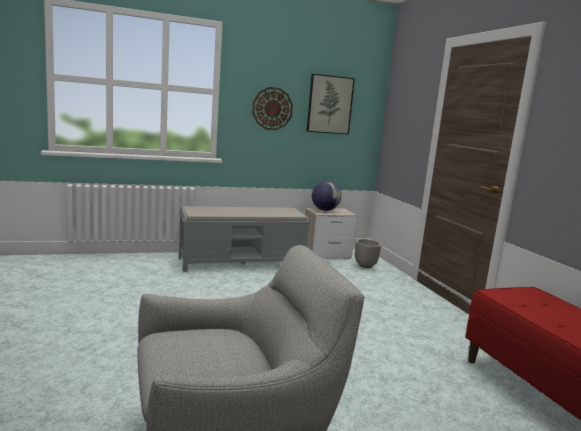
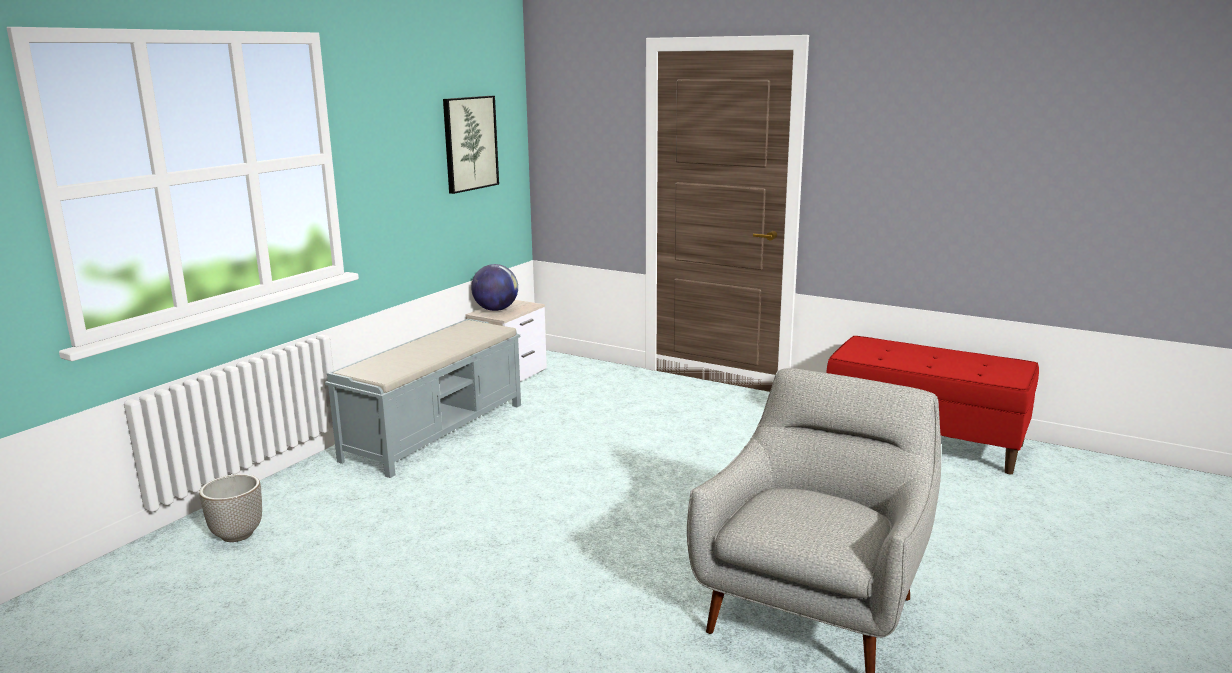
camera: 40 degrees left, 5 degrees up
(272, 108) = (403, 168): wall clock -> none
(365, 266) = (578, 373): planter -> planter (238, 534)

